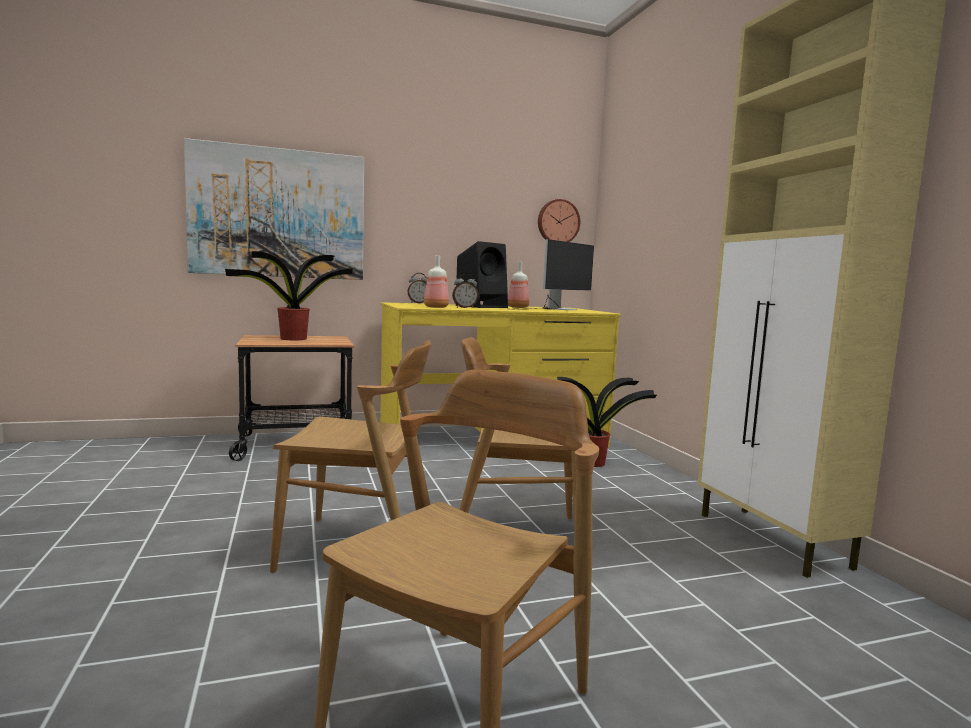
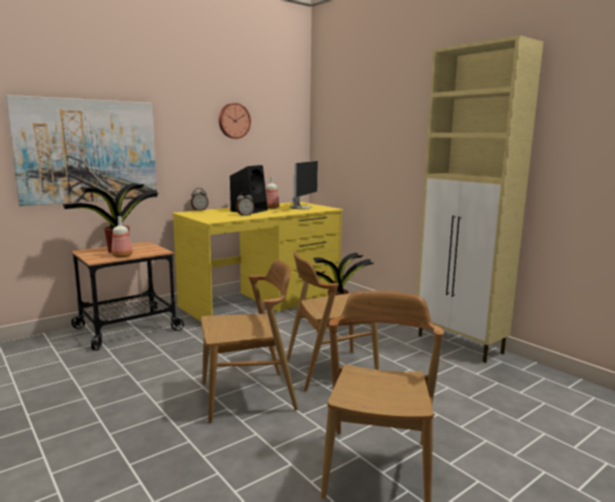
camera: 20 degrees left, 5 degrees up
(435, 307) = (227, 218): bottle -> bottle (121, 256)
(558, 222) = (286, 141): wall clock -> wall clock (233, 121)

